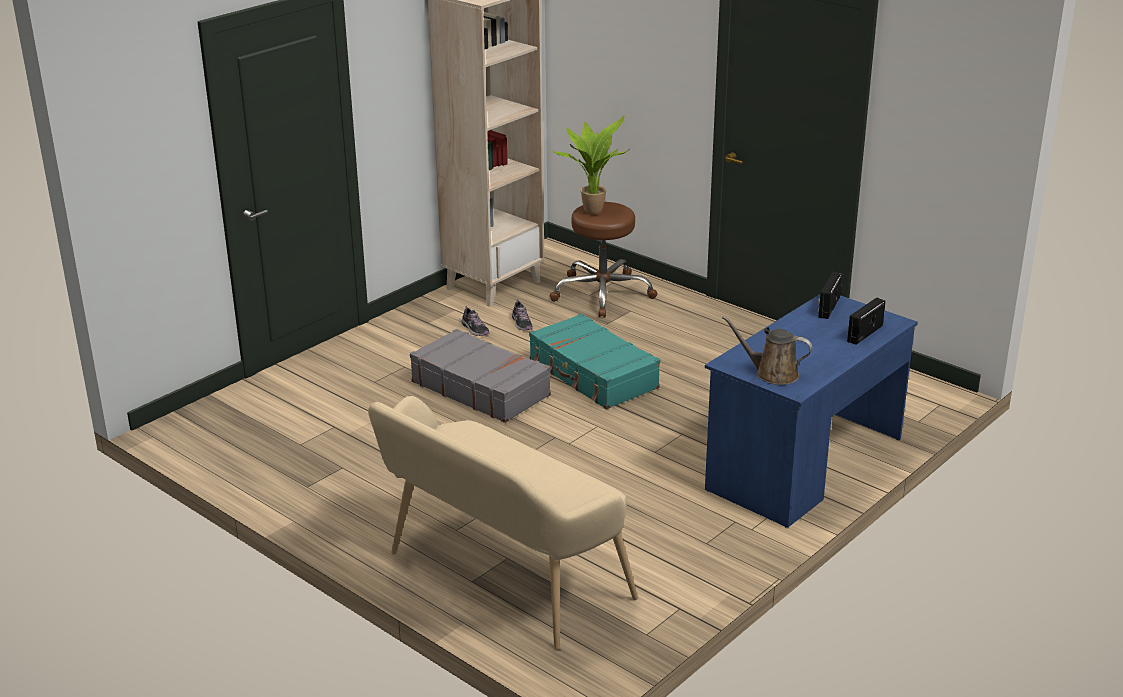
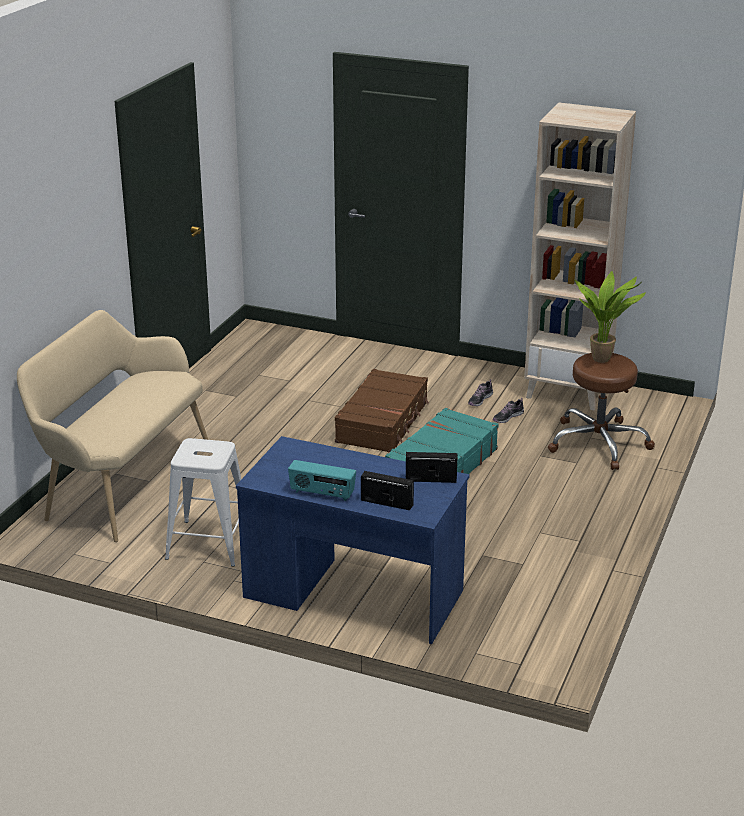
camera: 70 degrees right, 0 degrees up
(481, 388) = (383, 422): grey suitcase -> brown suitcase
(670, 534) = (209, 543): none -> white stool
(772, 374) = (280, 467): brown watering can -> none
(836, 361) = (322, 494): none -> radio

